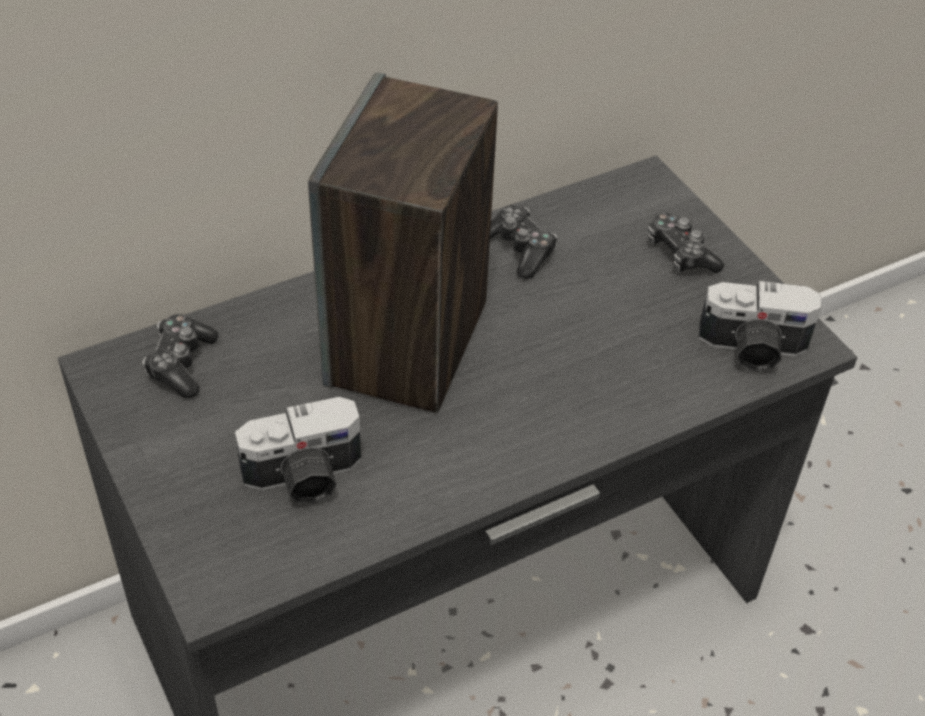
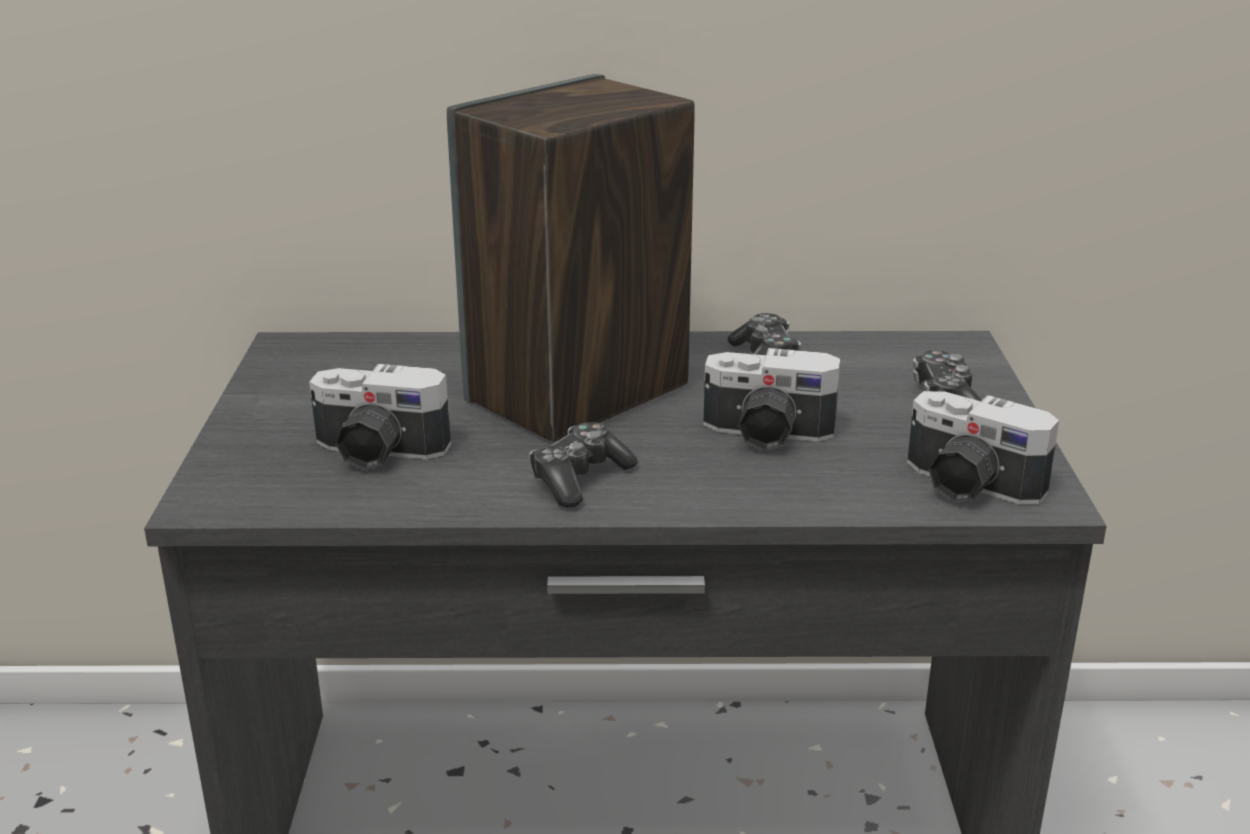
camera: 30 degrees right, 20 degrees down
(181, 364) = (354, 358): game controller -> game controller (579, 478)
(583, 342) = (767, 435): none -> camera

